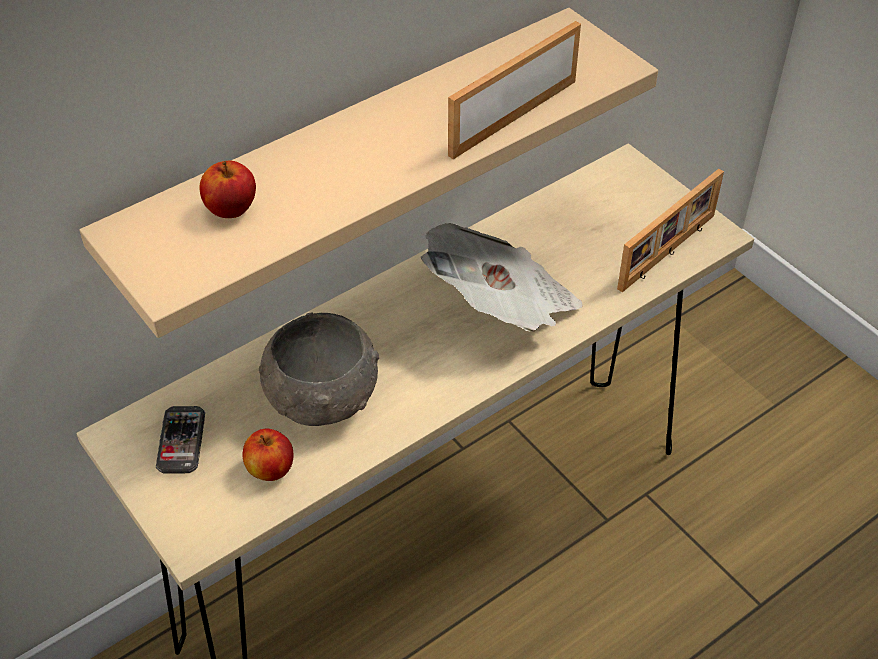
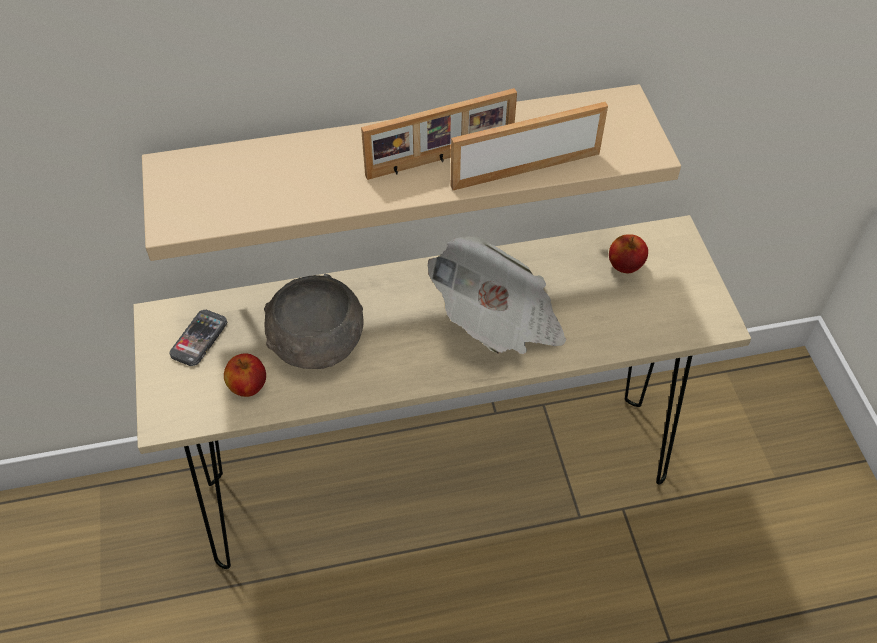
camera: 25 degrees right, 5 degrees up
(230, 209) = (256, 175): apple -> apple (625, 265)
(668, 252) = (666, 324): picture frame -> picture frame (441, 159)

